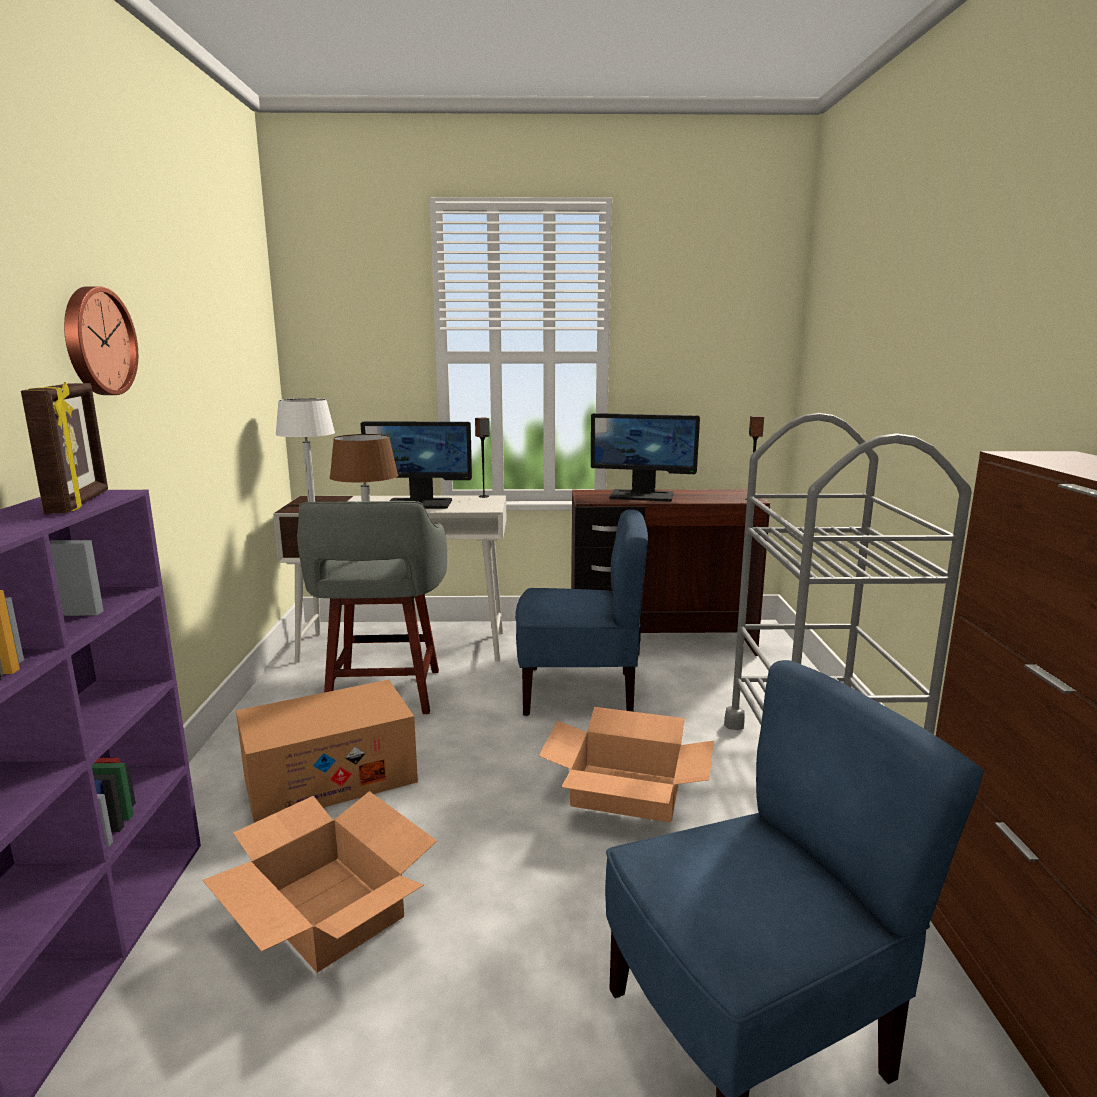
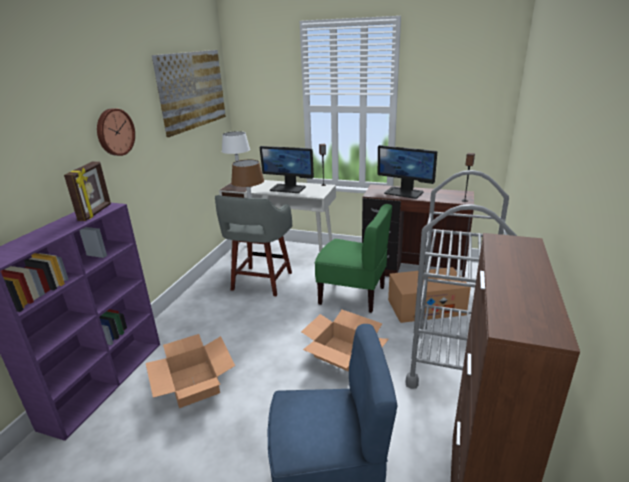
camera: 20 degrees right, 10 degrees up
(226, 302) = (192, 90): none -> picture
(330, 778) = (220, 322): cardboard box -> cardboard box (426, 307)
(579, 692) = (352, 295): blue chair -> green chair

